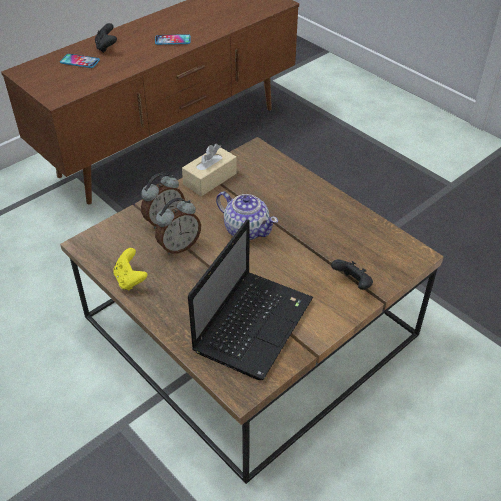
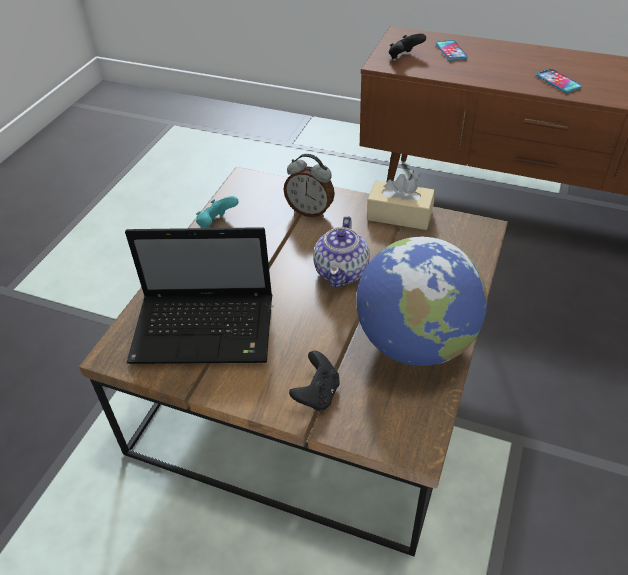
camera: 65 degrees right, 0 degrees up
(106, 47) = (492, 54): black game controller -> black game controller (404, 57)
(130, 280) = (216, 223): yellow game controller -> turquoise game controller
(179, 246) = (282, 235): alarm clock -> none
(337, 222) = (415, 343): none -> globe

